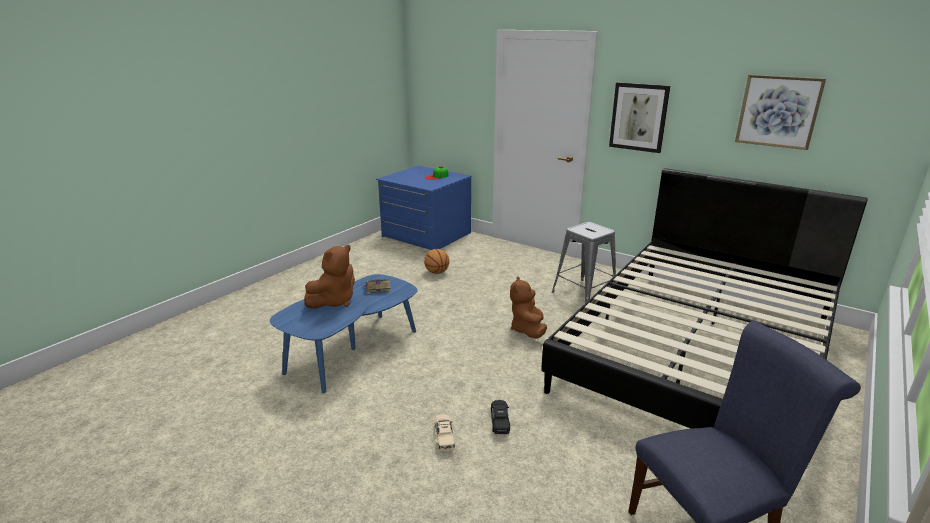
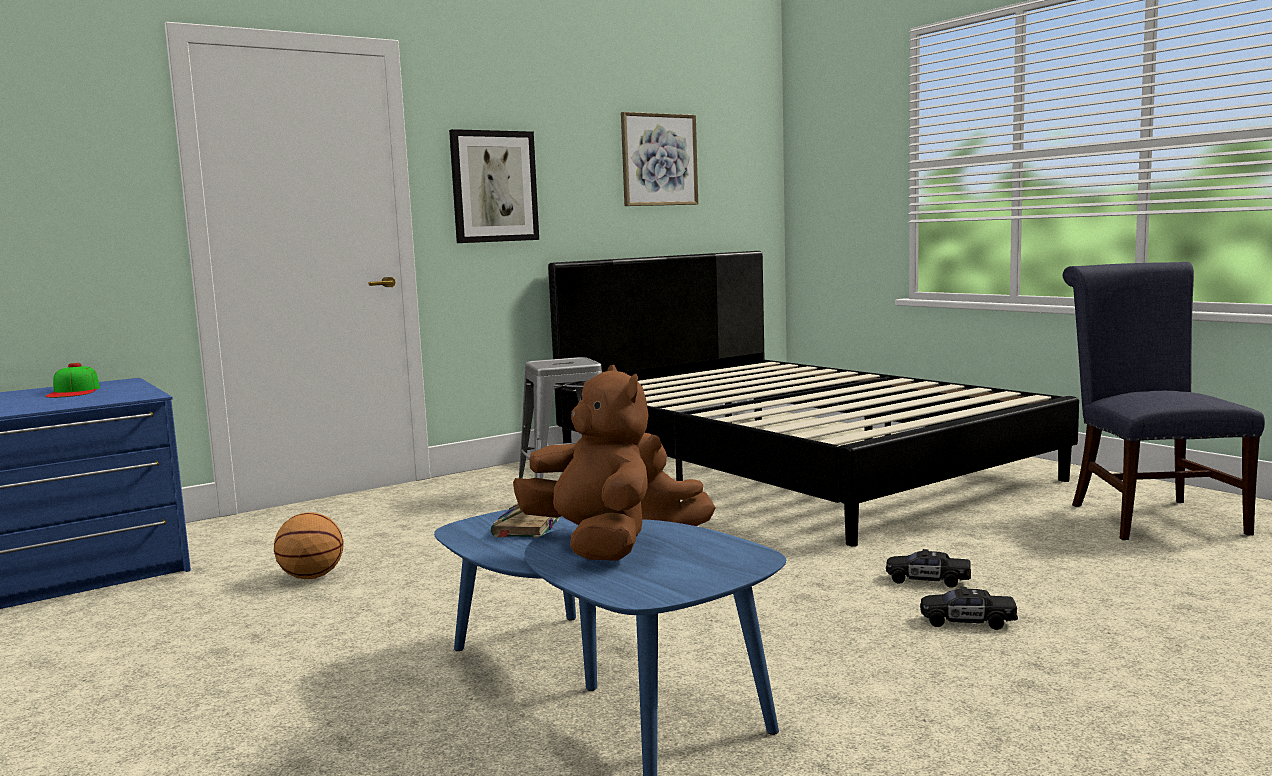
camera: 70 degrees left, 15 degrees down
(444, 437) = (967, 622): beige toy car -> black toy car

